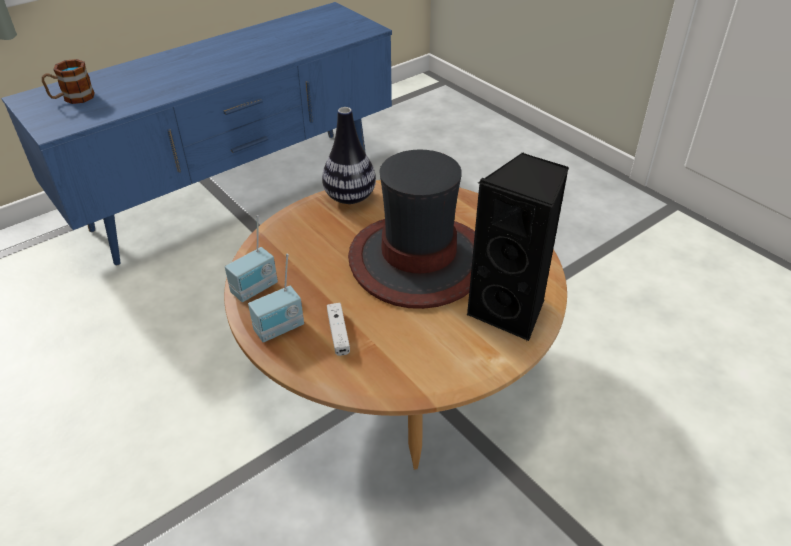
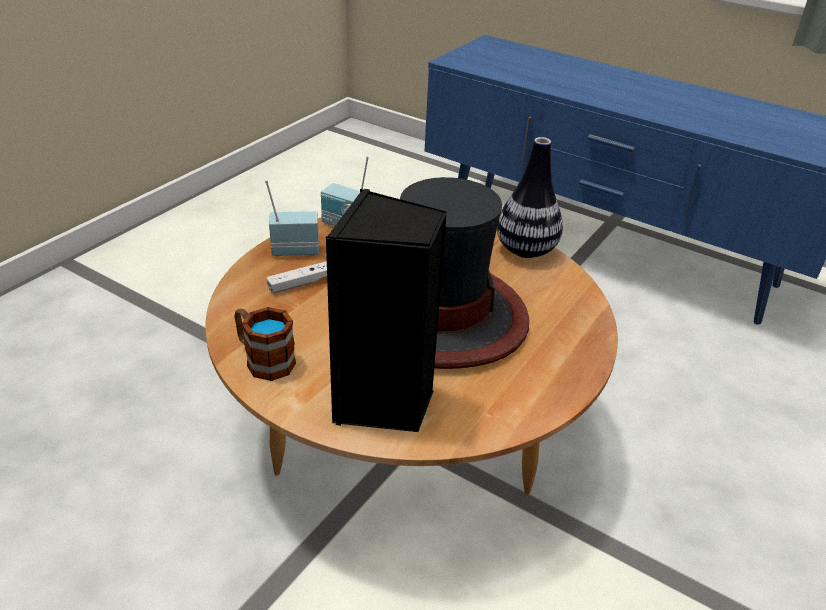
camera: 70 degrees right, 5 degrees down
(72, 98) = (507, 56): mug -> mug (263, 359)
(280, 329) = (295, 250): radio -> radio turned 135 degrees clockwise

